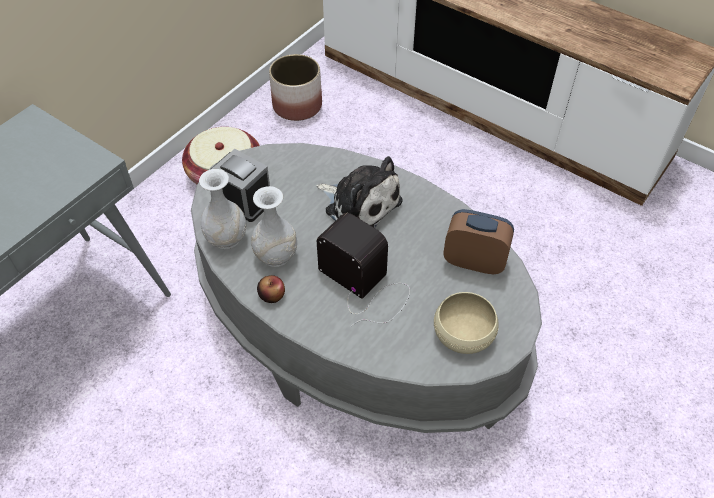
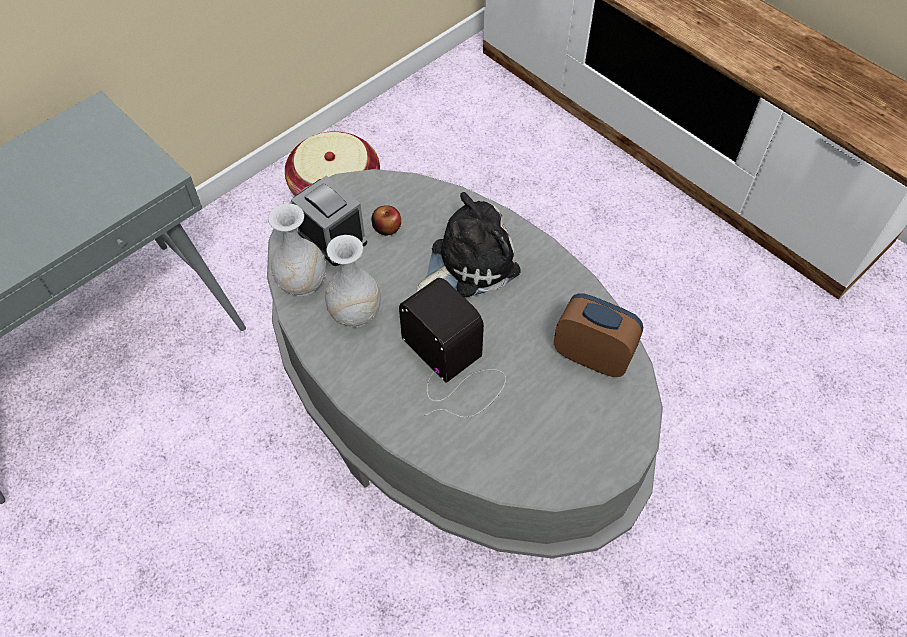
camera: 10 degrees right, 5 degrees up
(272, 295) = (341, 361): apple -> apple (387, 227)
(297, 105) = (436, 113): planter -> none
(360, 204) = (469, 262): plush toy -> plush toy turned 75 degrees counterclockwise
(464, 333) = (559, 445): beige bowl -> none

